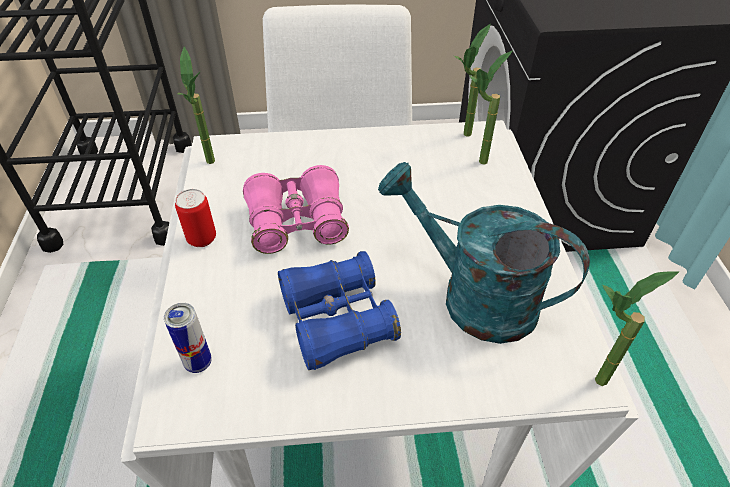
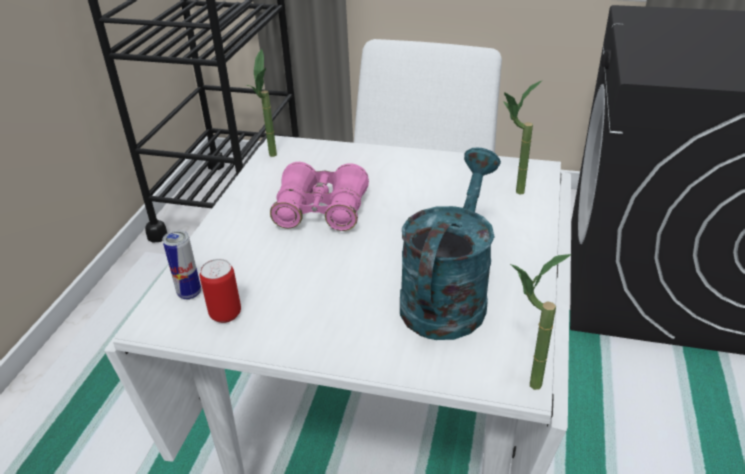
camera: 20 degrees right, 10 degrees down
(202, 238) = (237, 209): can -> can (225, 314)
(337, 320) = (316, 287): blue binoculars -> none
(462, 138) = (510, 170): potted plant -> none
(472, 297) = (448, 295): turquoise watering can -> turquoise watering can turned 60 degrees clockwise

